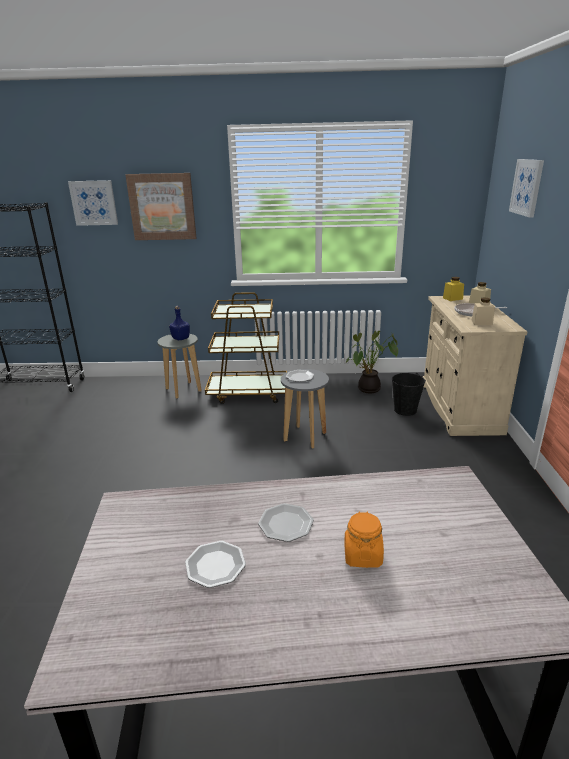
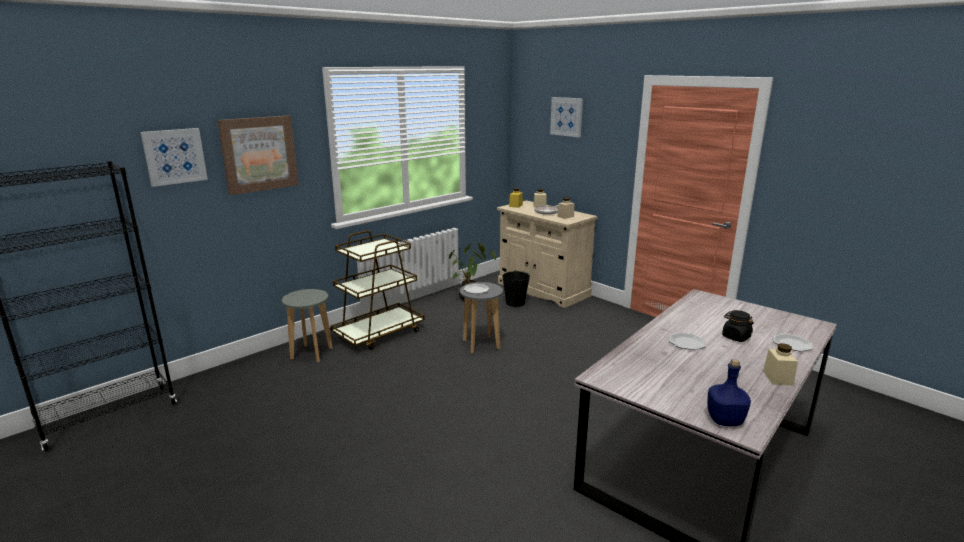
camera: 45 degrees left, 5 degrees down
(180, 338) = (306, 295): blue bottle -> blue bottle (724, 420)
(216, 565) = (701, 371): plate -> plate (792, 344)
(275, 645) = (778, 378): none -> beige jar
(362, 555) = (735, 337): orange jar -> black jar

